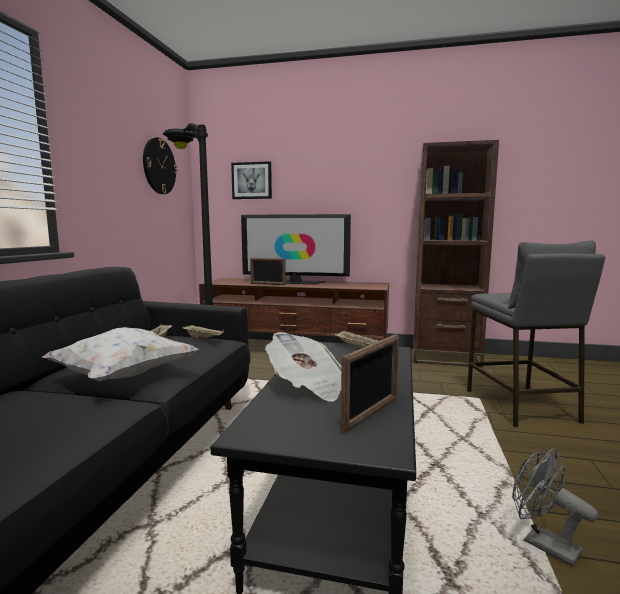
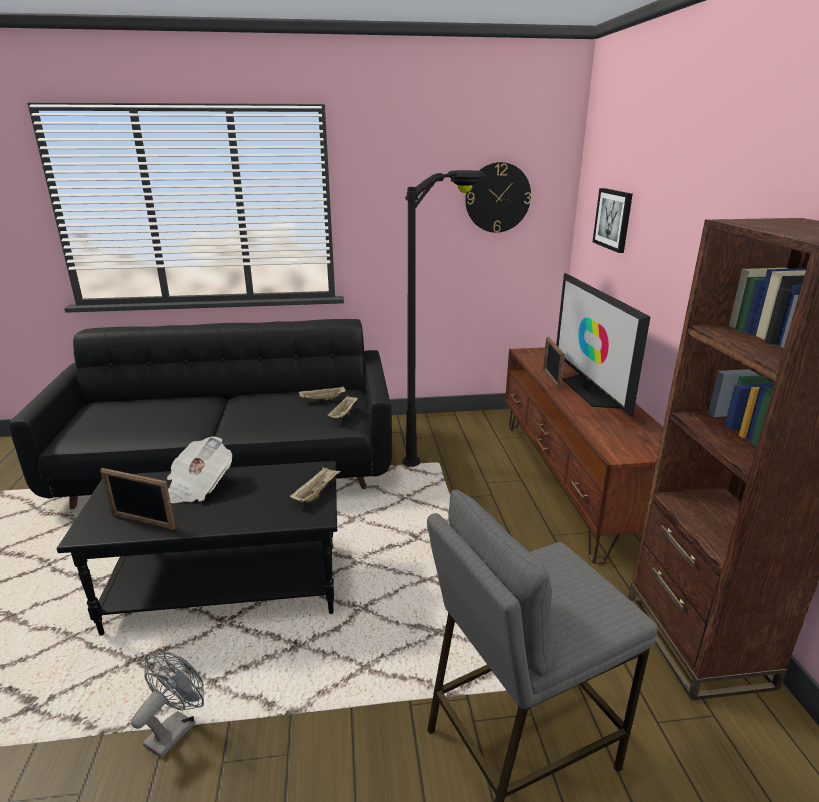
camera: 70 degrees right, 15 degrees up
(124, 376) = (237, 417): white pillow -> none

